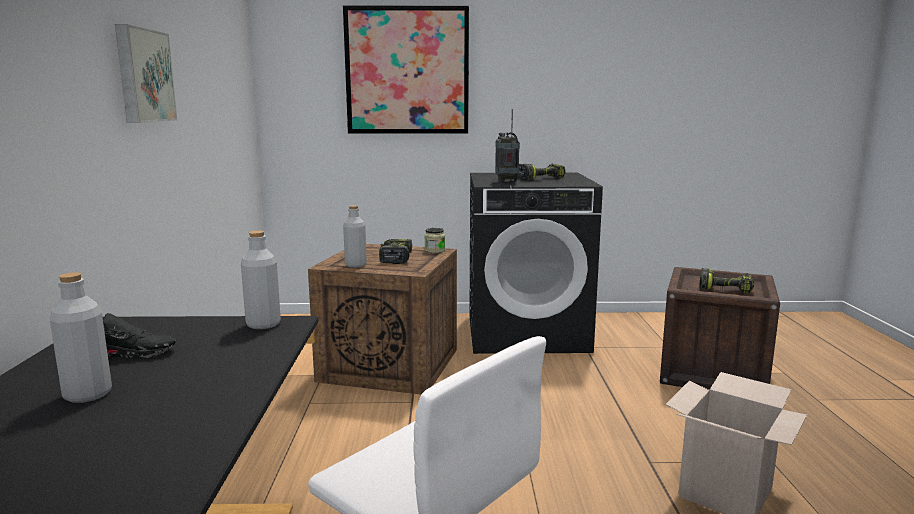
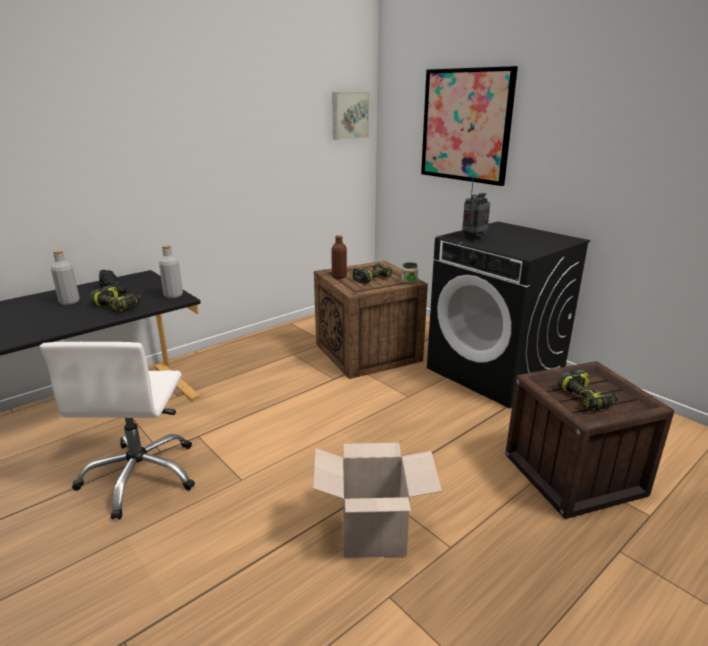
camera: 50 degrees right, 10 degrees up
(143, 76) = (217, 141): picture -> picture (349, 115)
(355, 265) = (339, 276): grey bottle -> brown bottle
(540, 178) = (518, 240): power drill -> power drill (118, 306)

